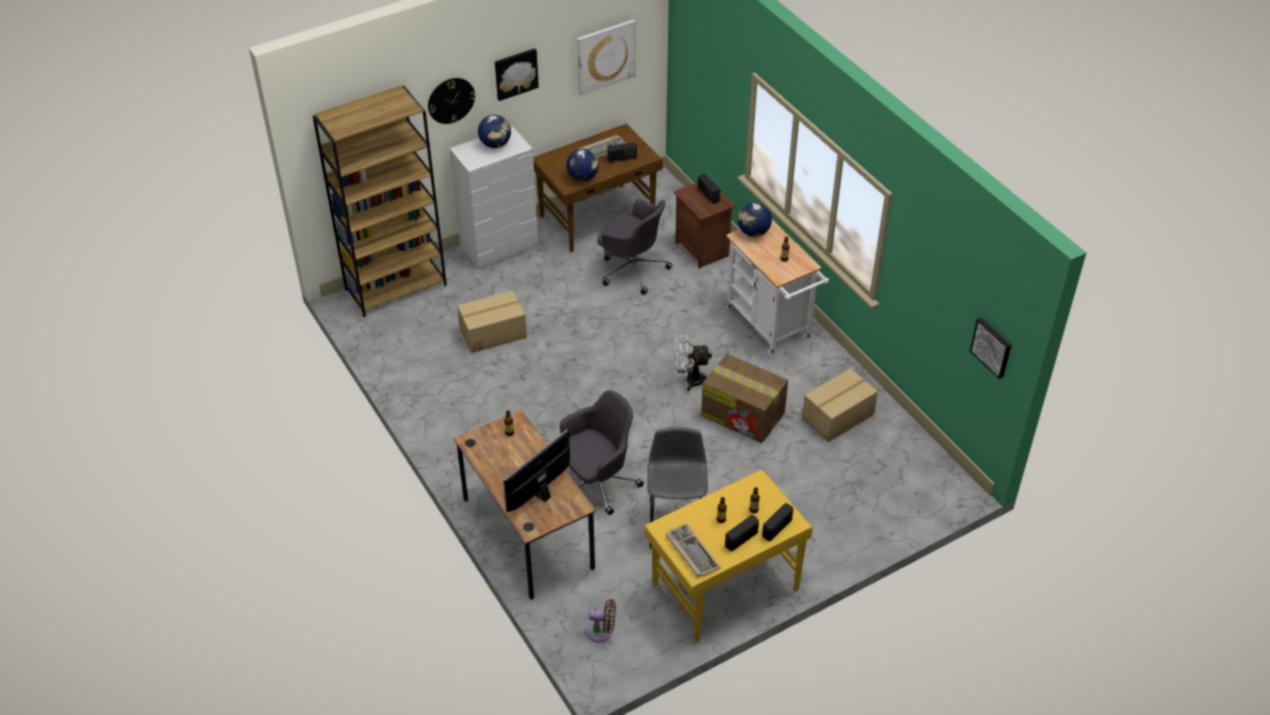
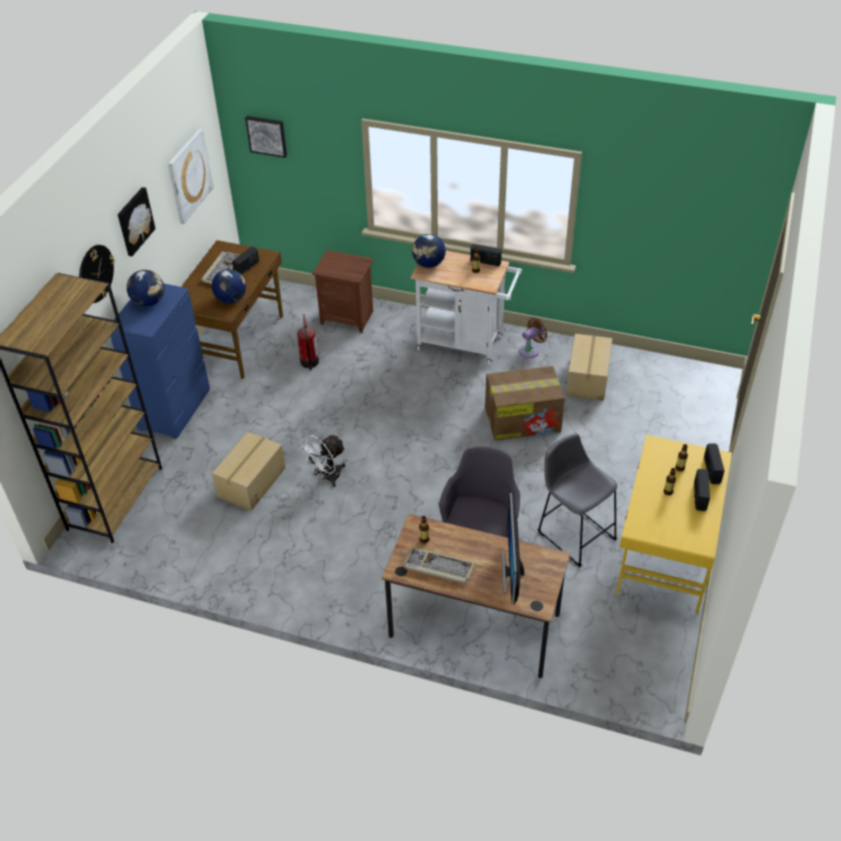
camera: 40 degrees left, 0 degrees up
(500, 247) = (175, 409): white dresser -> blue dresser
(602, 632) = (625, 660): brown fan -> brown fan (530, 350)
(632, 269) = (309, 363): grey office chair -> fire extinguisher
(689, 380) = (454, 419): white fan -> white fan (327, 477)
(691, 552) = (680, 532): keyboard -> keyboard (438, 567)
(708, 195) = (343, 261): radio -> radio (485, 262)
(992, 347) = (736, 234): picture -> picture (267, 135)

